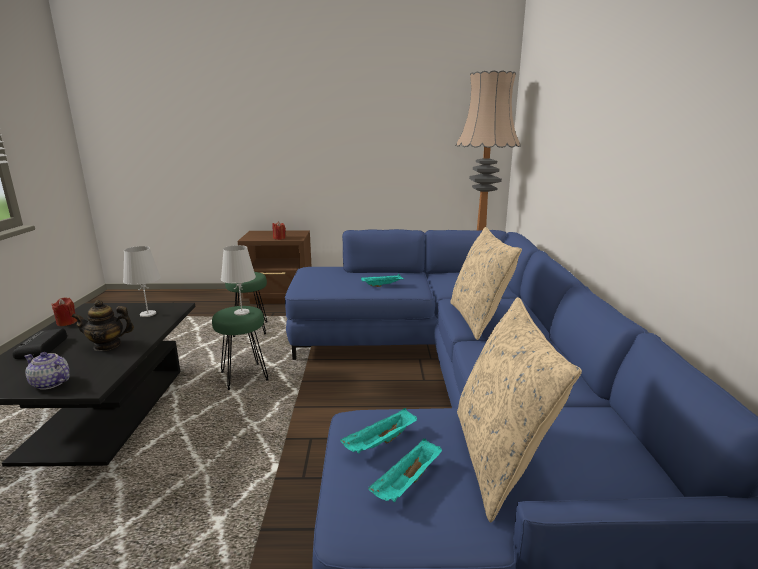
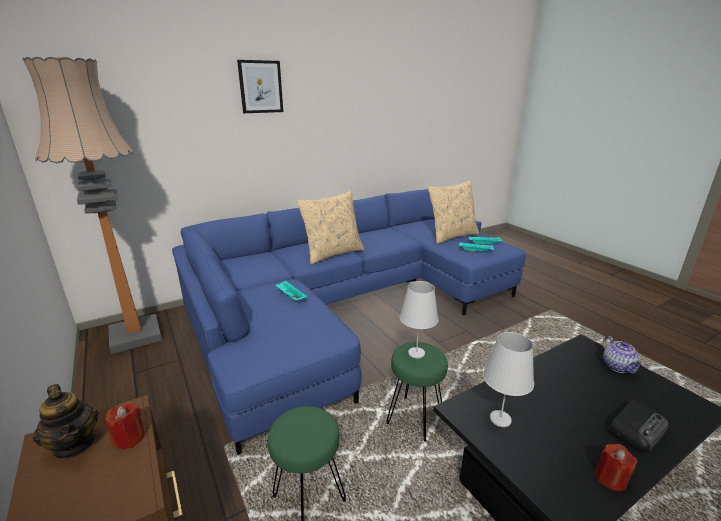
camera: 120 degrees left, 5 degrees up
(107, 345) = (564, 386): teapot -> teapot (75, 444)
(605, 79) = (261, 87): none -> picture

